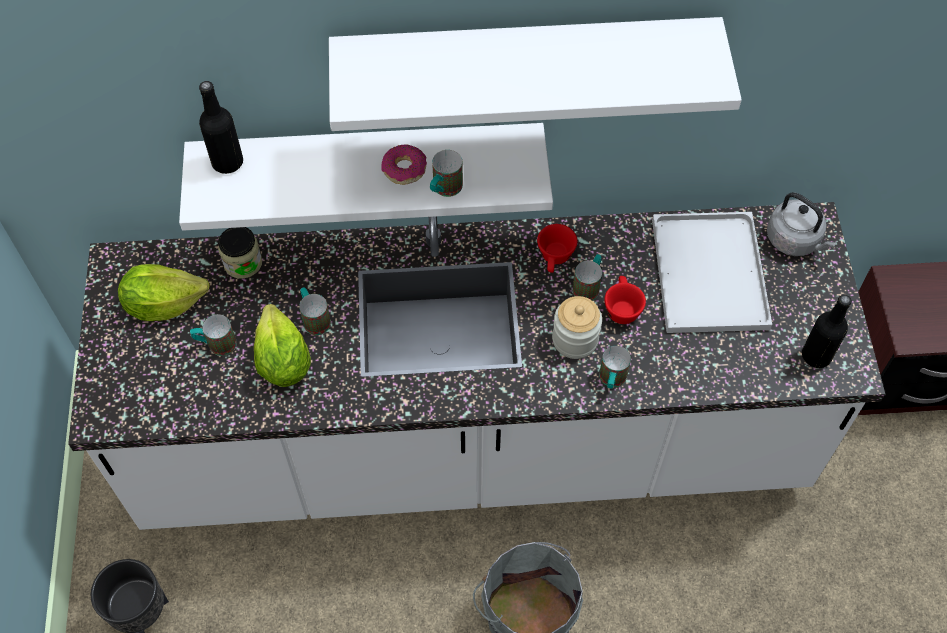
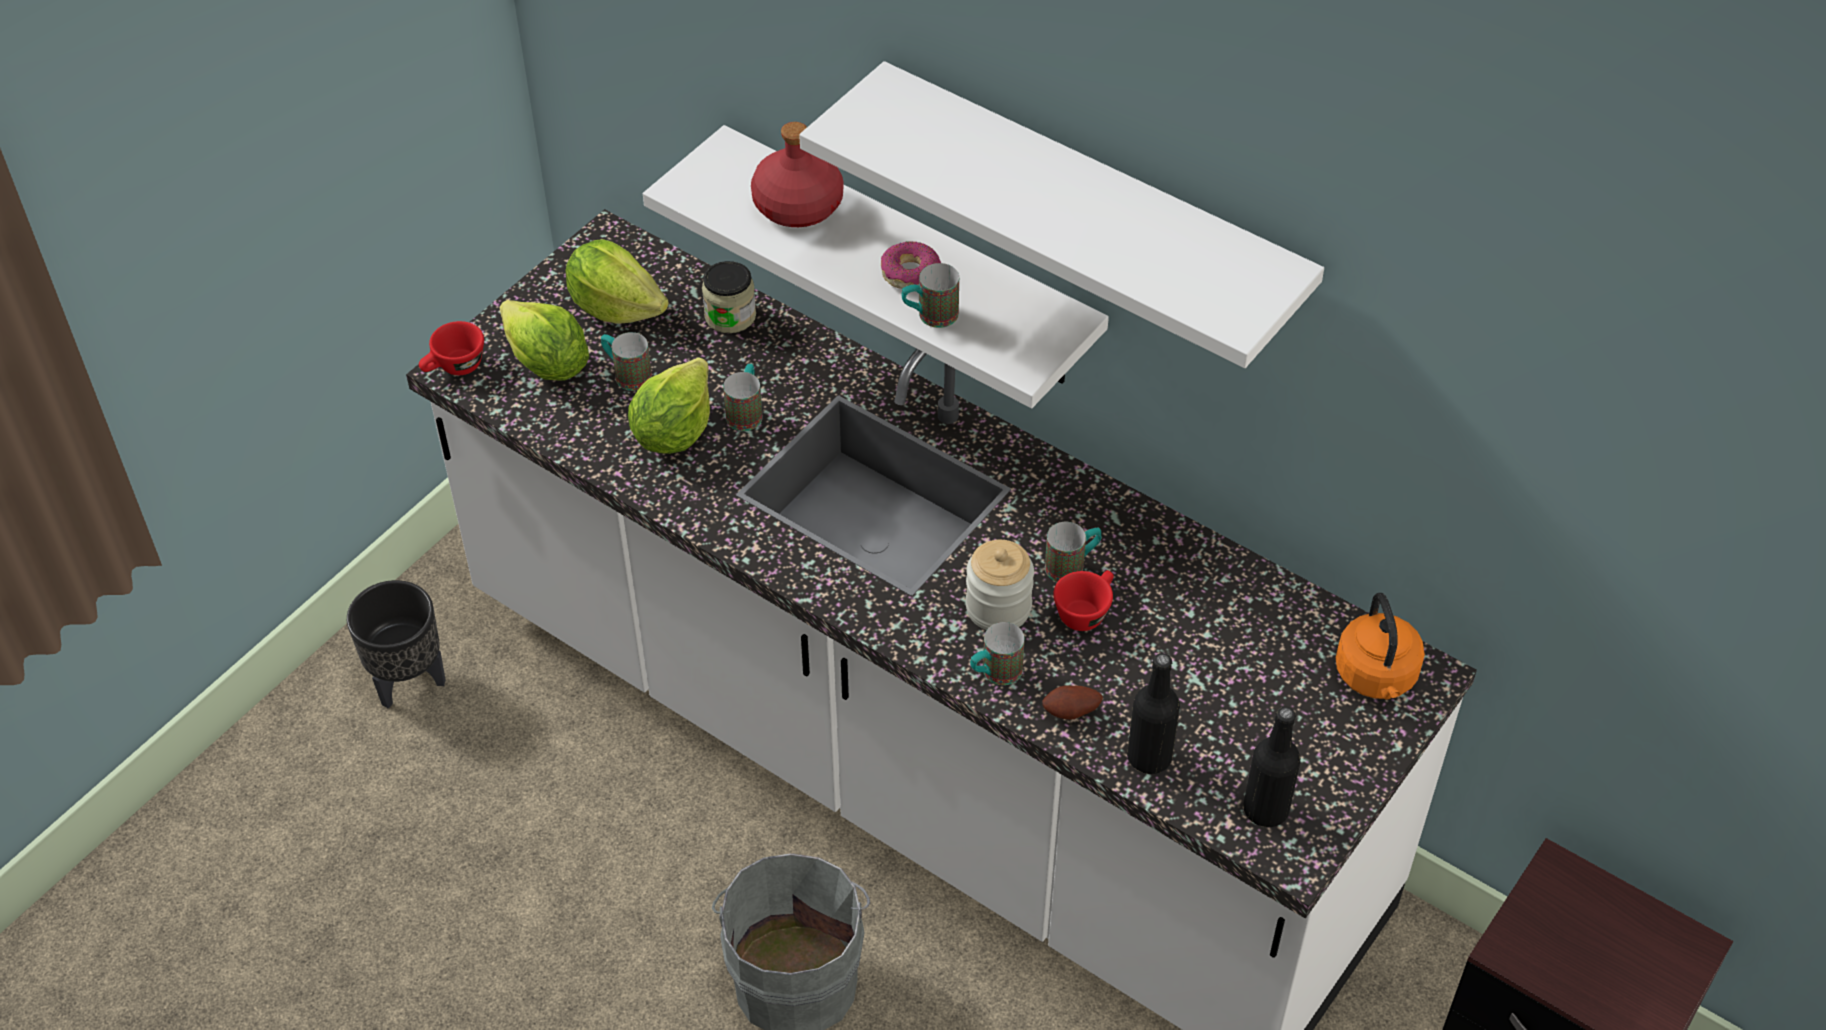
camera: 40 degrees right, 10 degrees down
(158, 373) = (547, 364): none -> lettuce
(227, 162) = (743, 166): black bottle -> black bottle (1149, 757)
(290, 166) = (799, 205): none -> red bottle
(555, 259) = (1063, 516): red cup -> red cup (454, 368)
(672, 373) = (1071, 713): none -> potato
(711, 276) = (1229, 647): white tray -> none
(795, 240) = (1376, 677): grey kettle -> orange kettle

